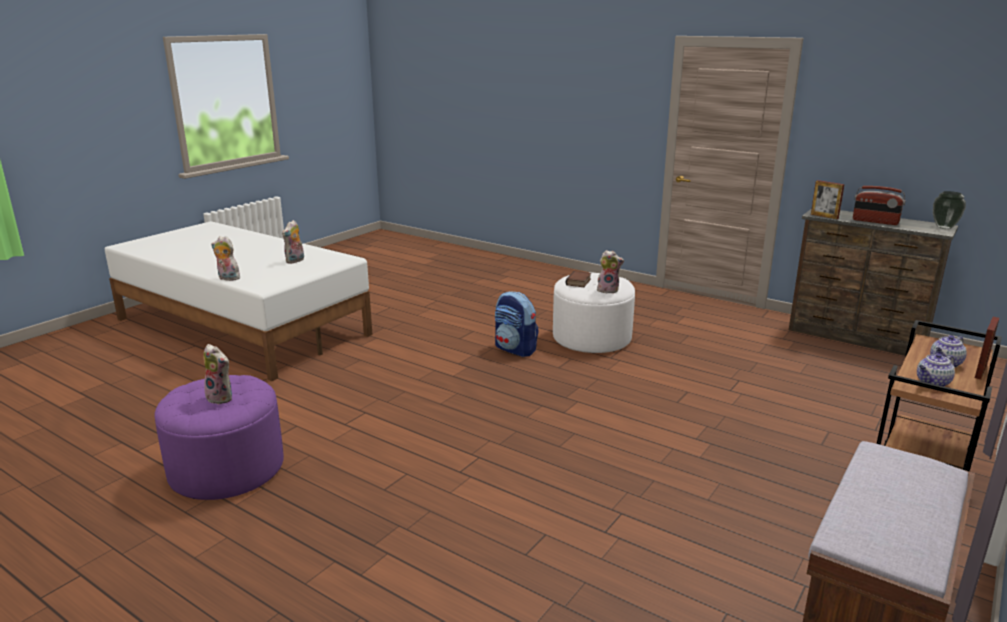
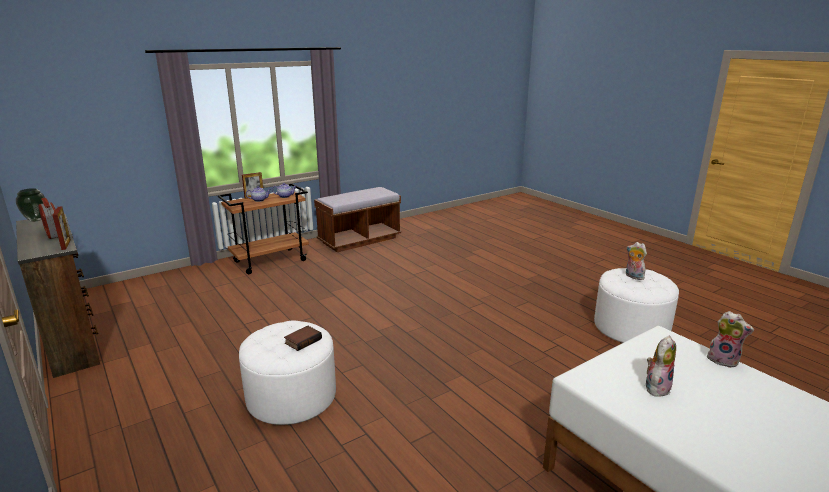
camera: 160 degrees left, 0 degrees up
(227, 469) = (631, 328): purple ottoman -> white ottoman
(515, 349) = (383, 397): backpack -> none
(608, 290) = (290, 324): plush toy -> none

